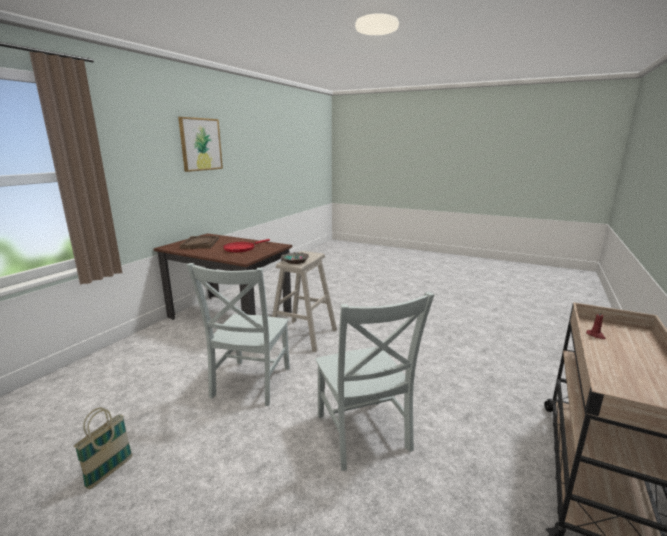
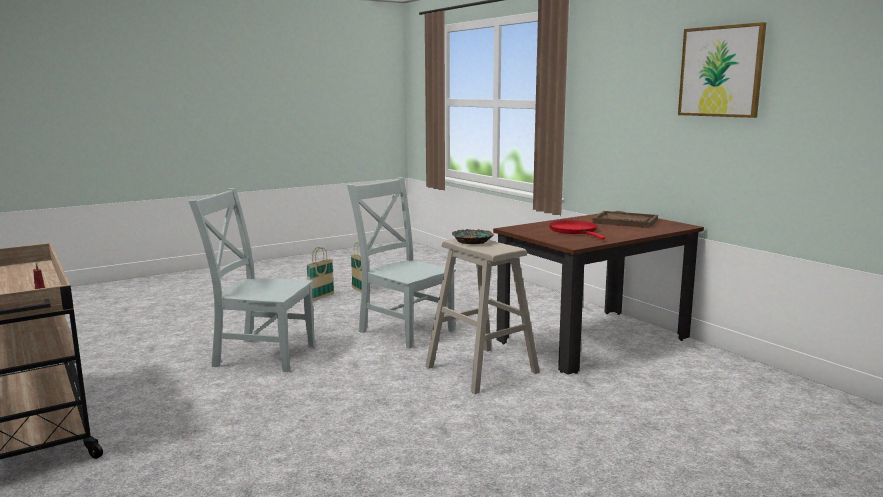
camera: 120 degrees right, 5 degrees down
(149, 499) = (321, 297): none -> basket

